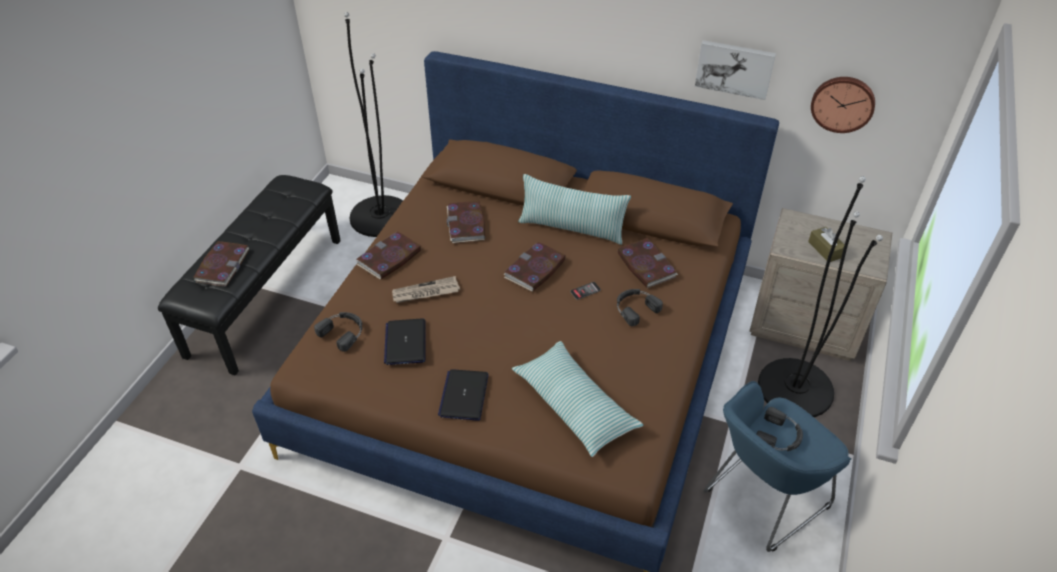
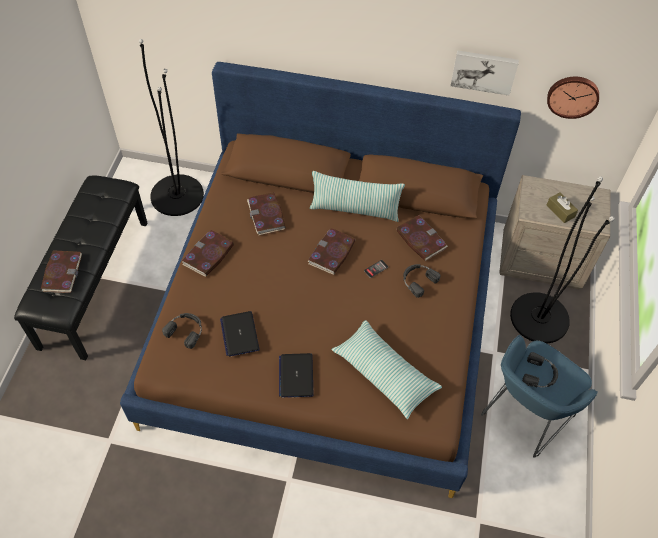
camera: 10 degrees left, 10 degrees up
(425, 292) = (246, 285): newspaper -> none

